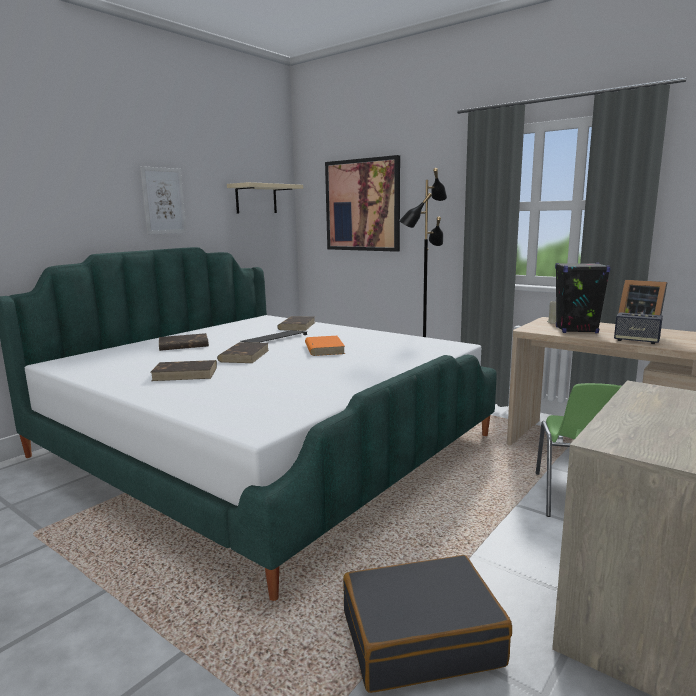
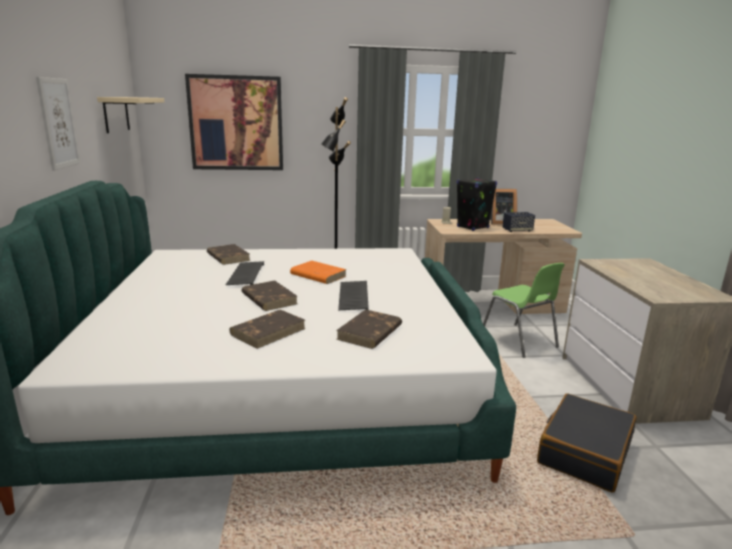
camera: 45 degrees left, 5 degrees up
(183, 345) = (169, 303): brown book -> brown book (369, 332)
(304, 368) = (352, 297): none -> keyboard

